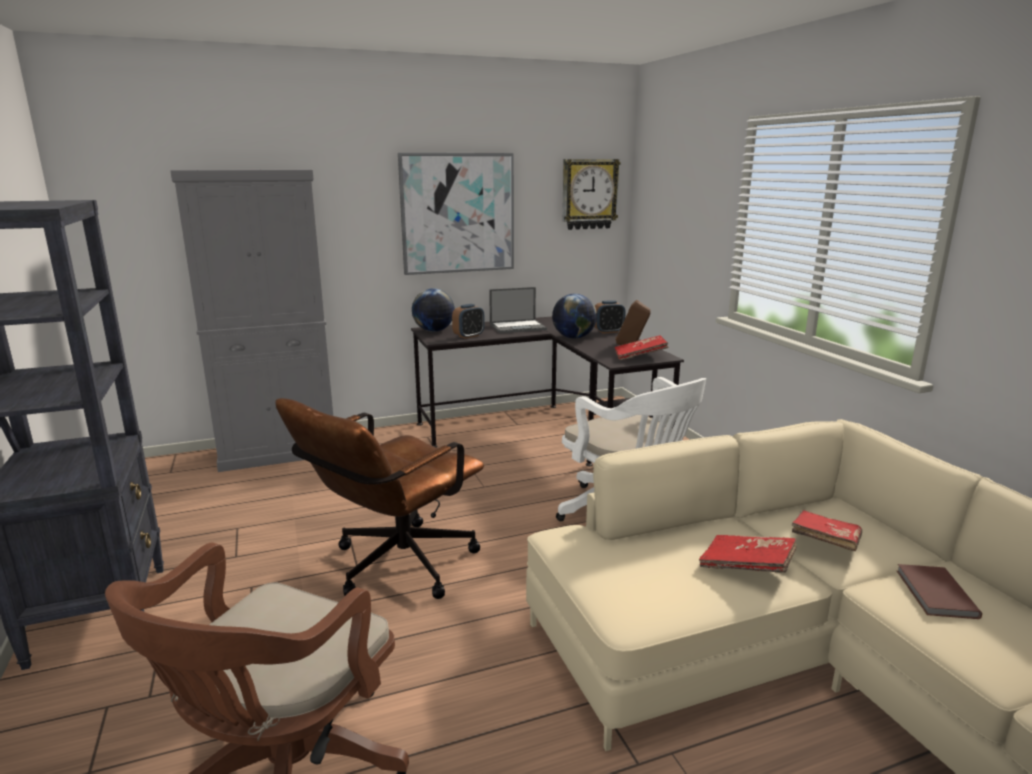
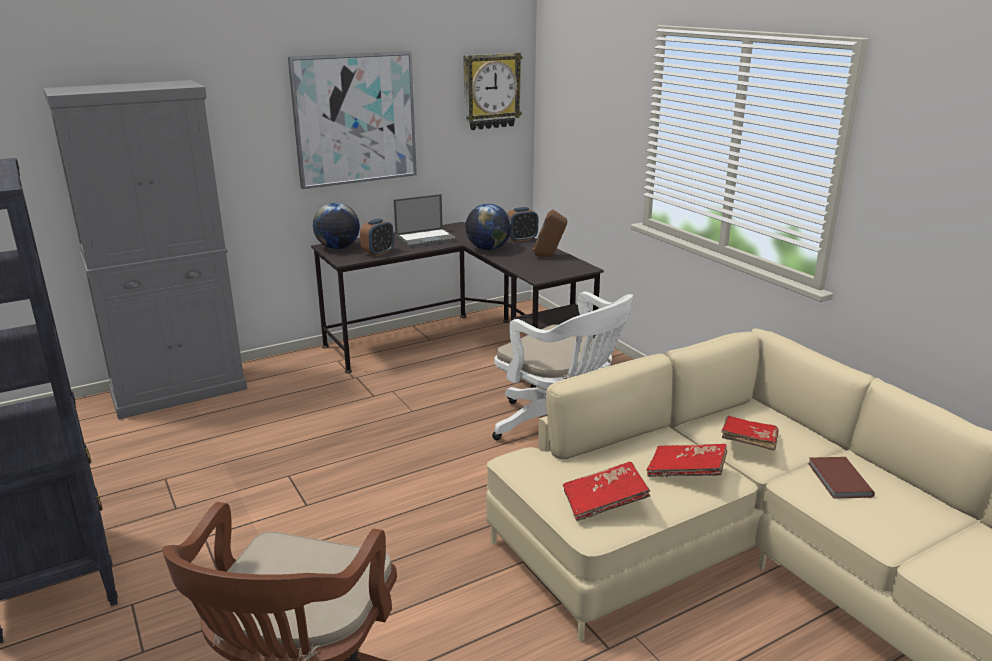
camera: 10 degrees left, 5 degrees up
(393, 568) = (344, 503): brown office chair -> none
(640, 357) = (560, 269): red book -> red book (604, 502)

